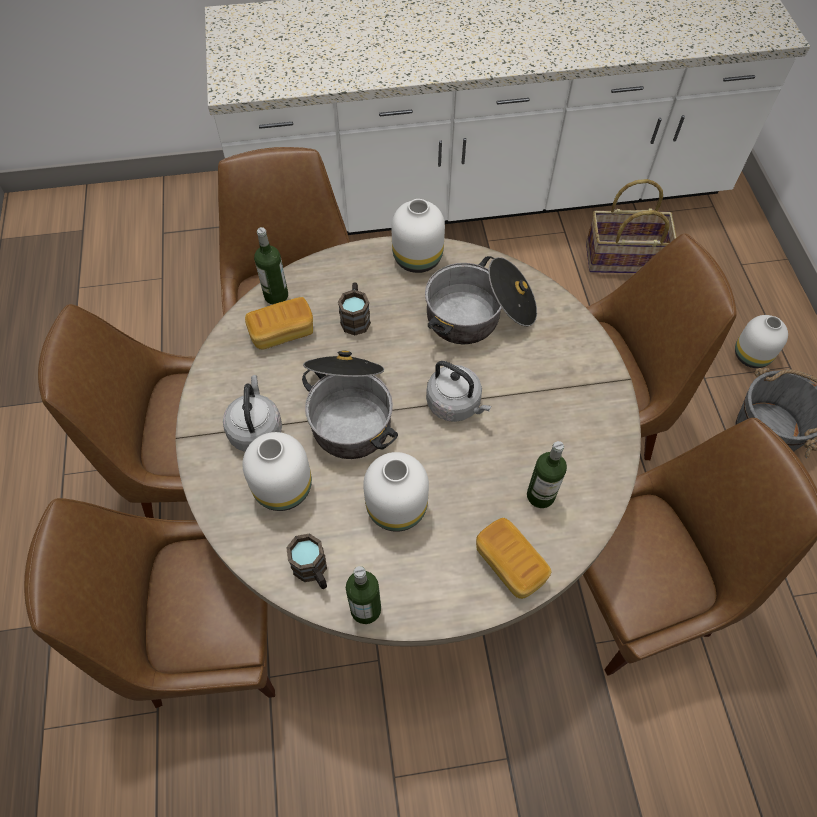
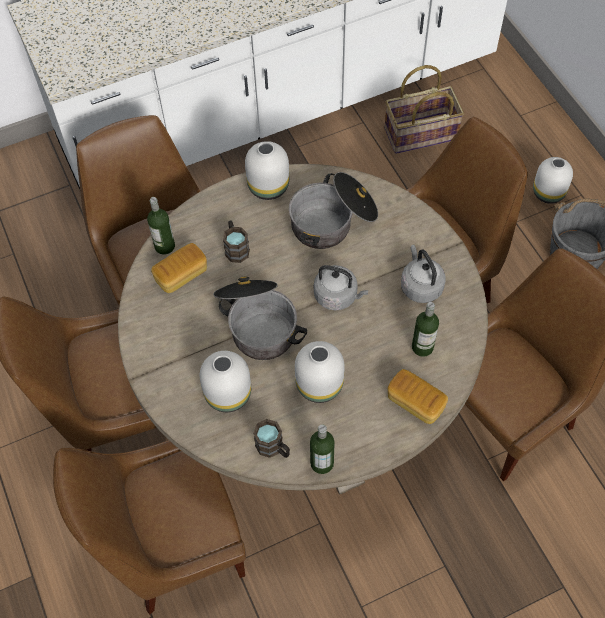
camera: 15 degrees left, 0 degrees up
(256, 429) = (190, 356): grey kettle -> grey kettle (420, 286)

